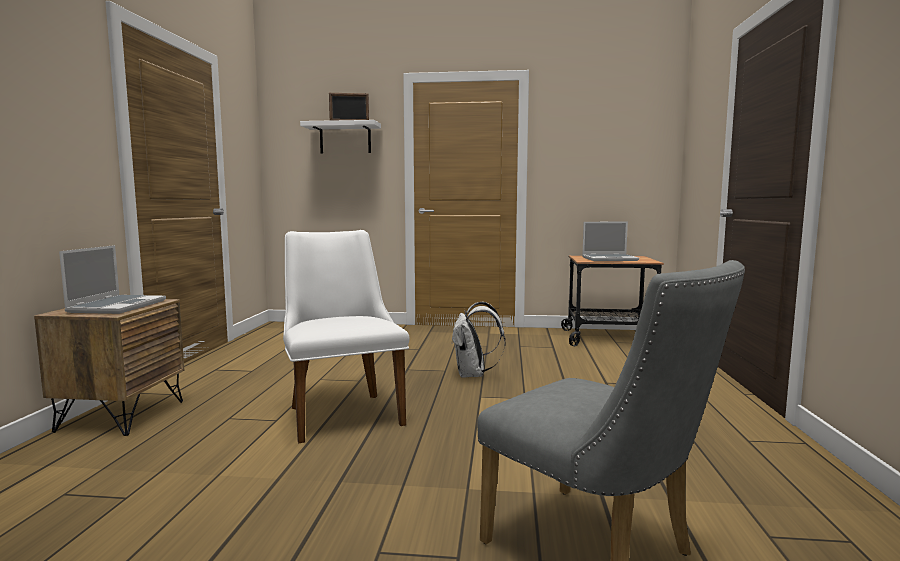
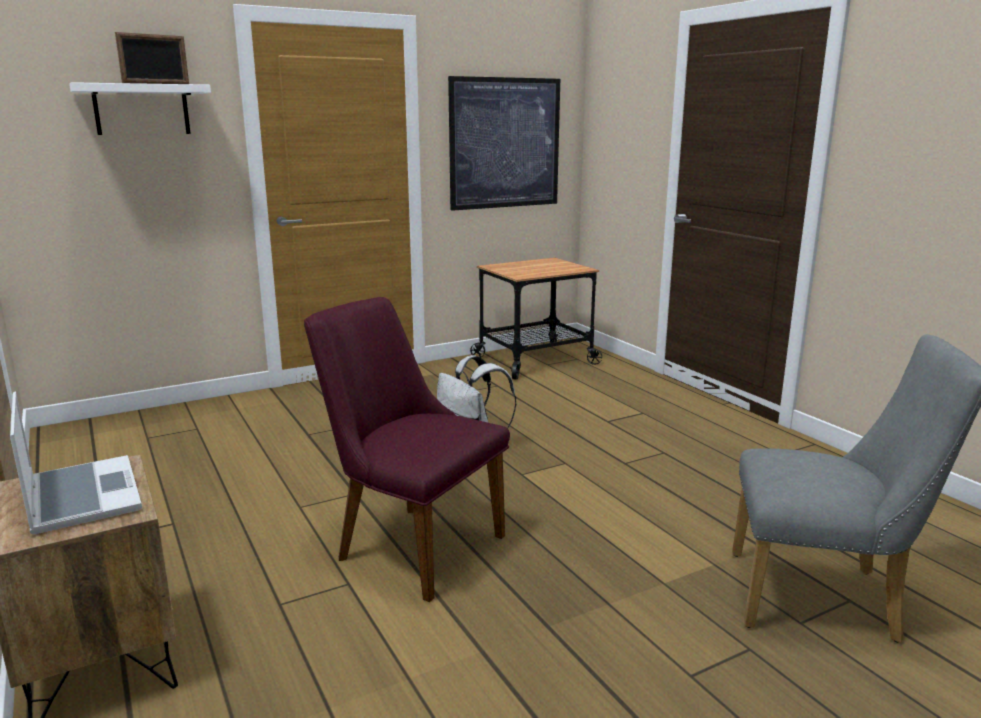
camera: 35 degrees left, 10 degrees up
(342, 412) = (408, 544): white chair -> purple chair
(602, 161) = (505, 143): none -> picture
(610, 259) = (537, 269): laptop -> none

